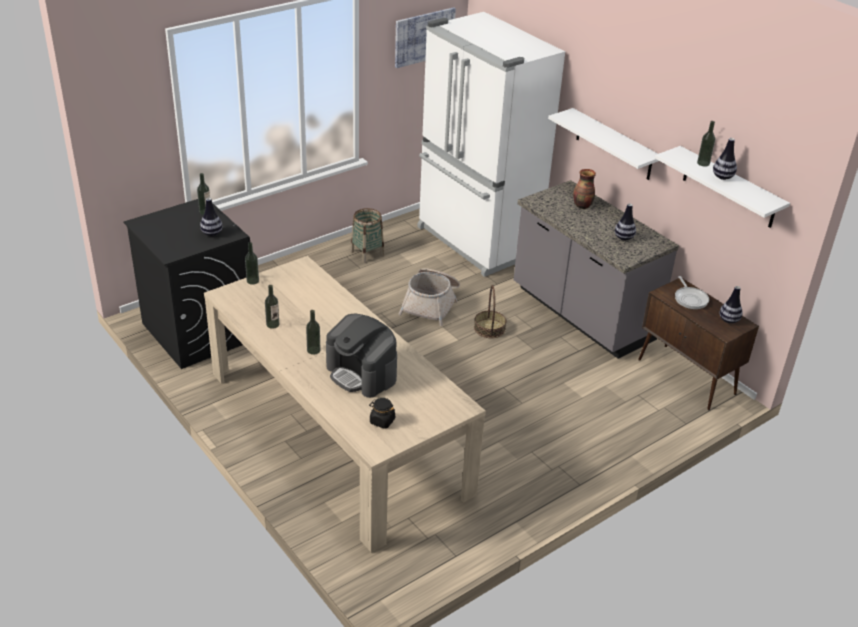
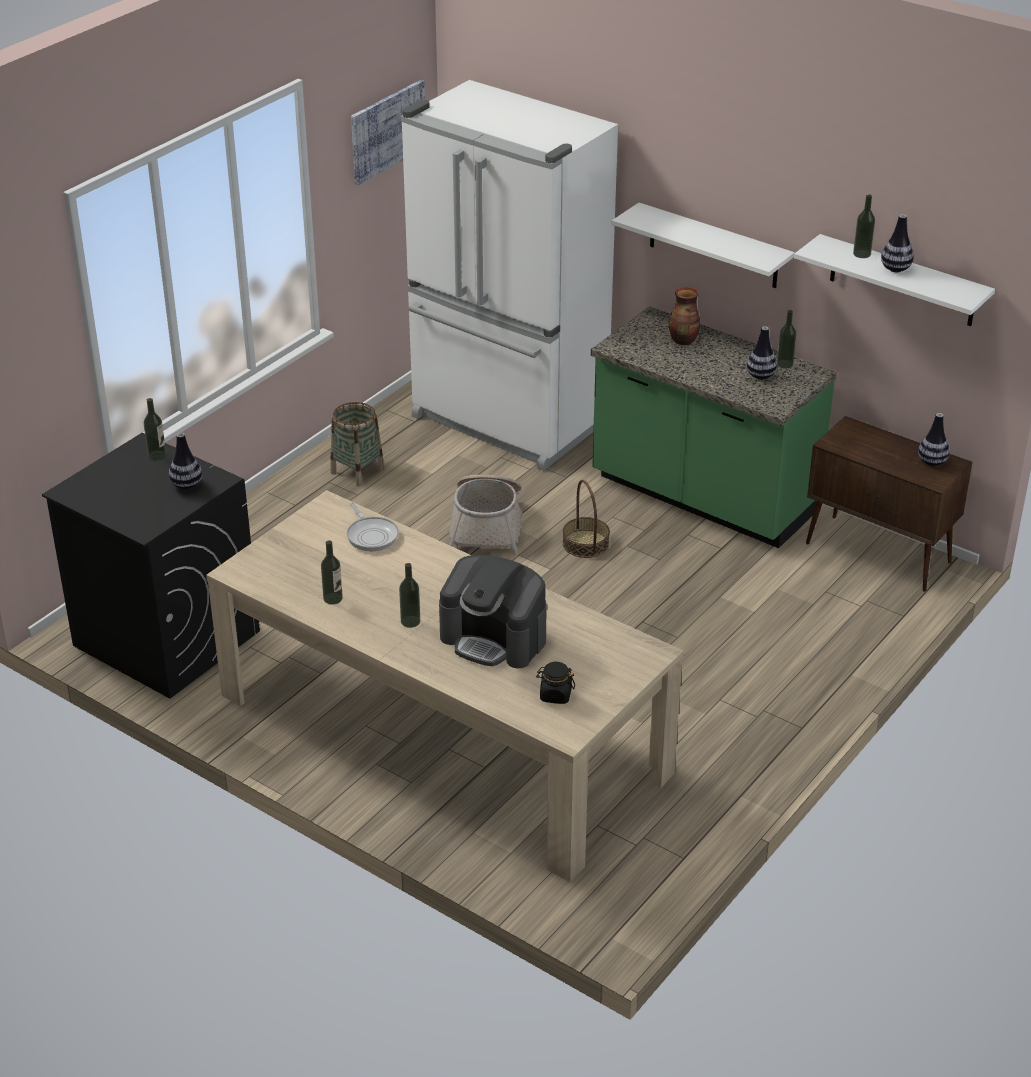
camera: 15 degrees left, 0 degrees up
(252, 281) = (268, 543): bottle -> bottle (784, 364)
(581, 315) = (702, 497): grey counter -> green counter
(690, 299) = (870, 443): frying pan -> frying pan (371, 535)

